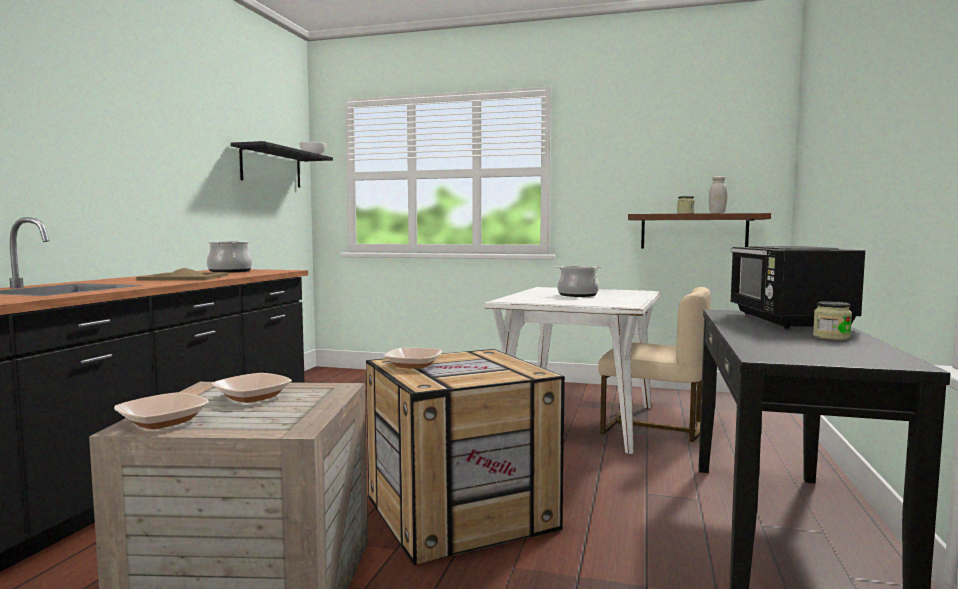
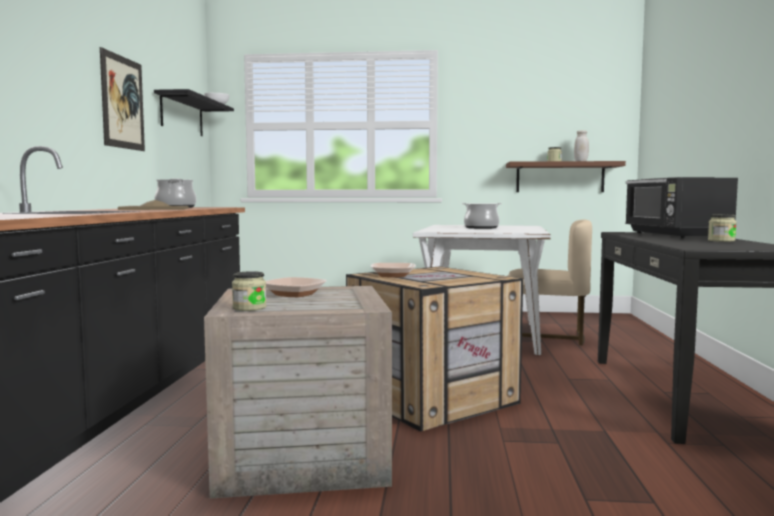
camera: 10 degrees left, 0 degrees up
(163, 421) = (249, 308): bowl -> jar
(185, 159) = (122, 102): none -> picture

